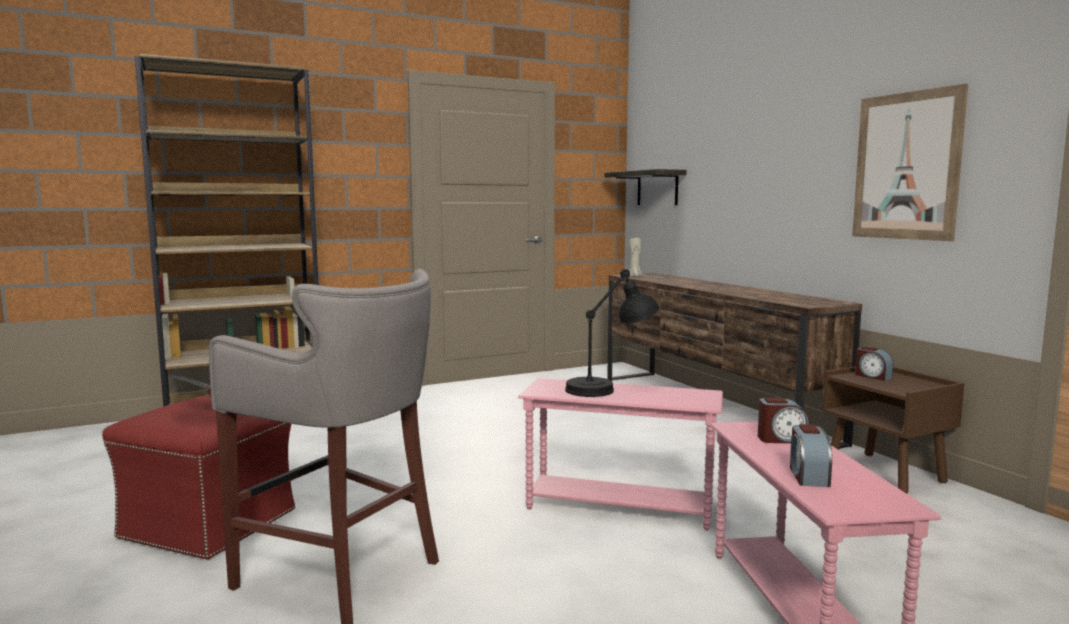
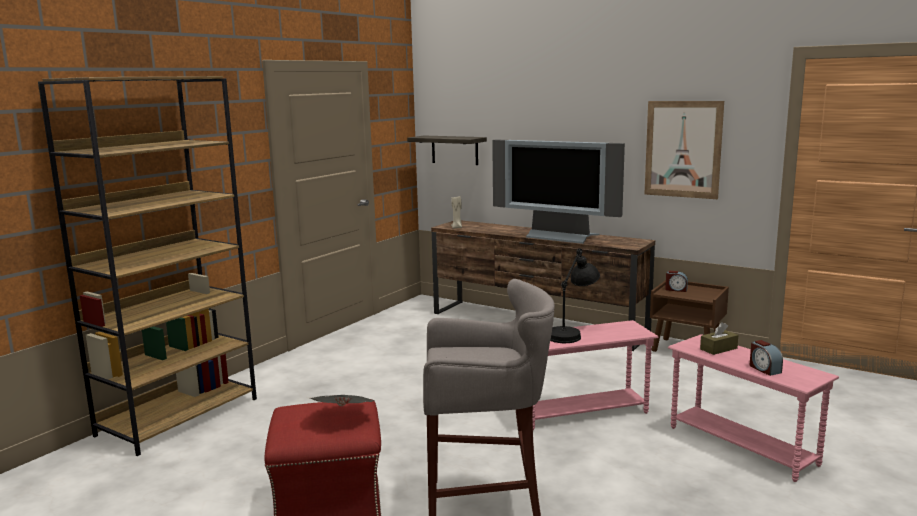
camera: 30 degrees left, 5 degrees up
(734, 291) = (561, 237): none -> television
(782, 439) = (718, 349): alarm clock -> brown tissue box

